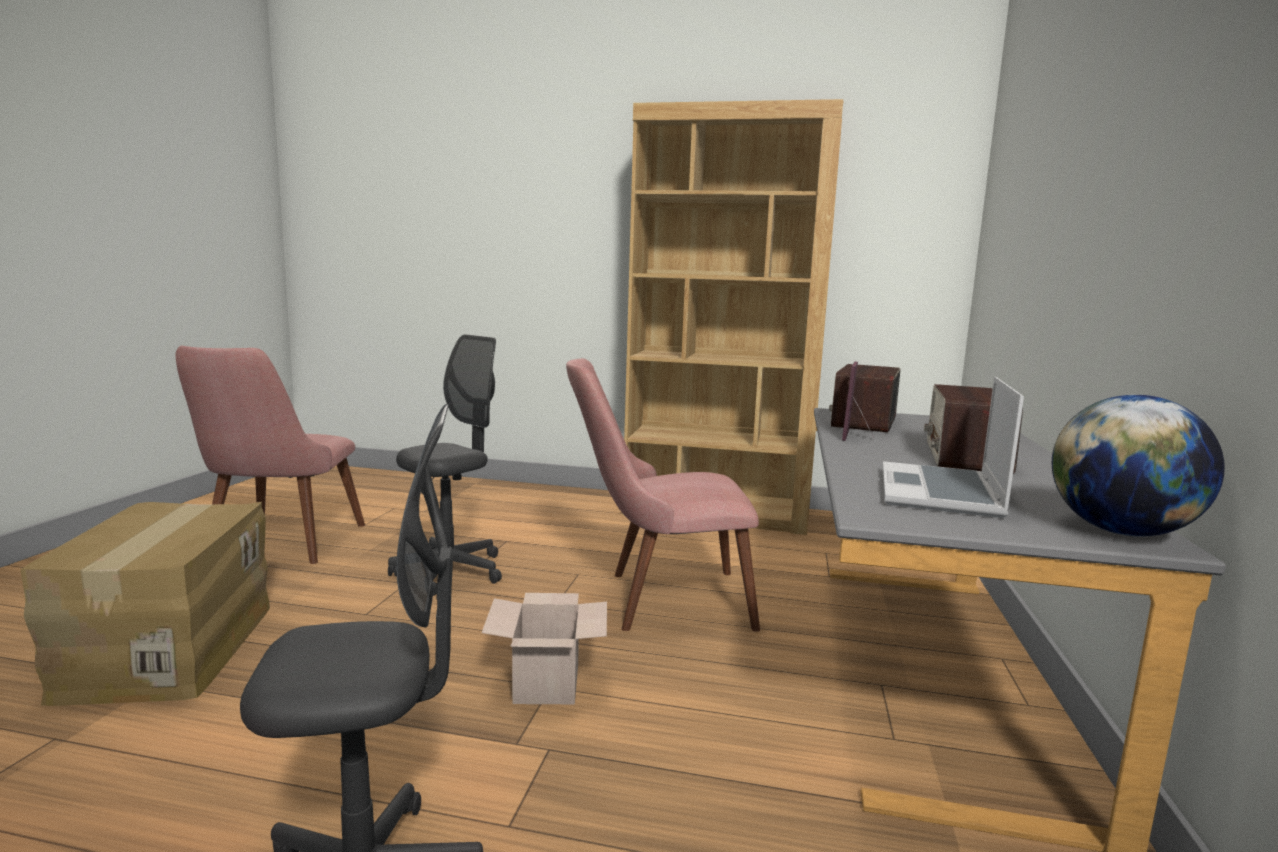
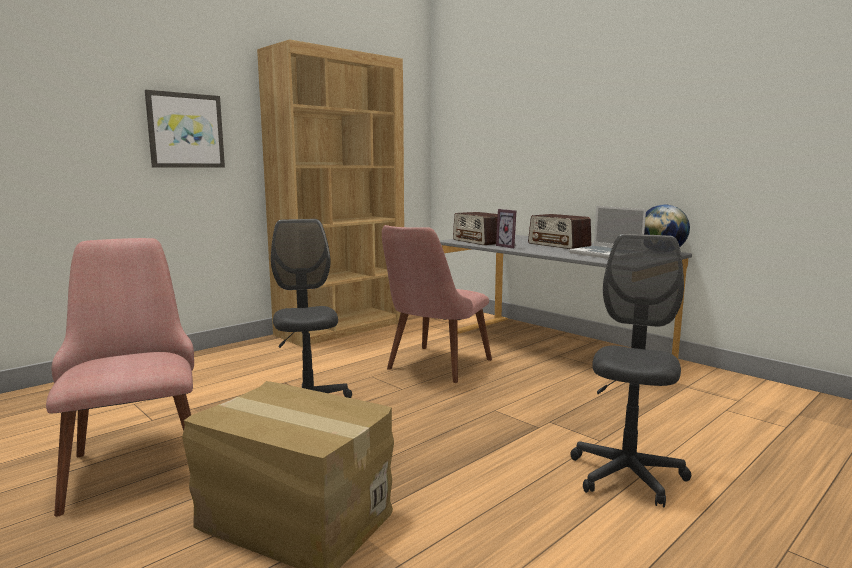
camera: 55 degrees left, 0 degrees up
(277, 548) = (137, 459): pink chair -> pink chair turned 150 degrees counterclockwise
(548, 684) = (492, 410): cardboard box -> none
(555, 231) = (185, 130): none -> picture

